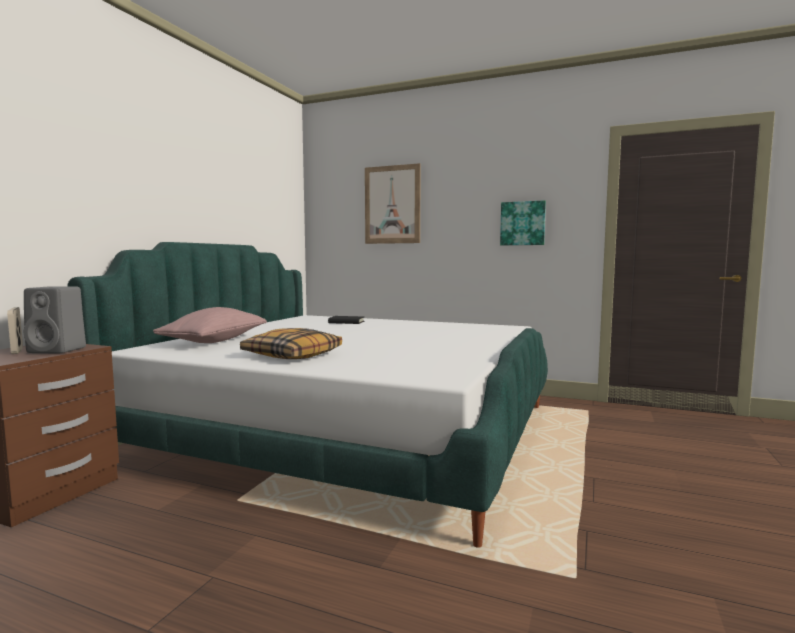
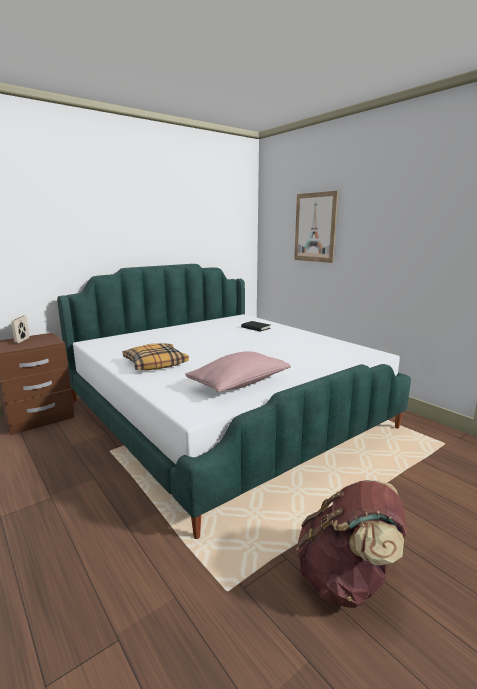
camera: 30 degrees right, 10 degrees up
(59, 350) = (38, 343): grey speaker -> none
(214, 341) = (140, 339): pink pillow -> pink pillow (239, 384)
(522, 223) = (419, 252): picture -> none
(654, 526) = (346, 579): none -> brown backpack

